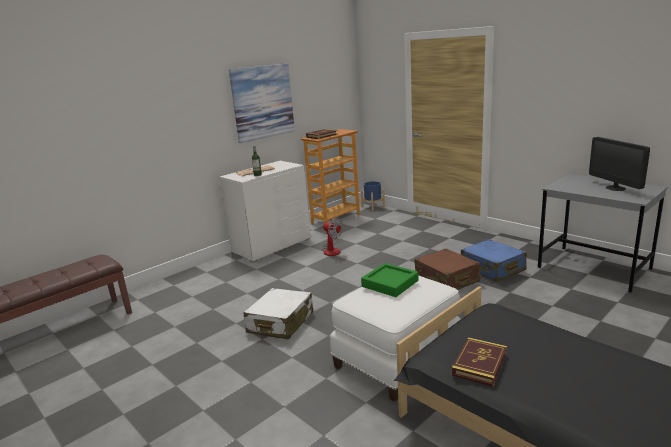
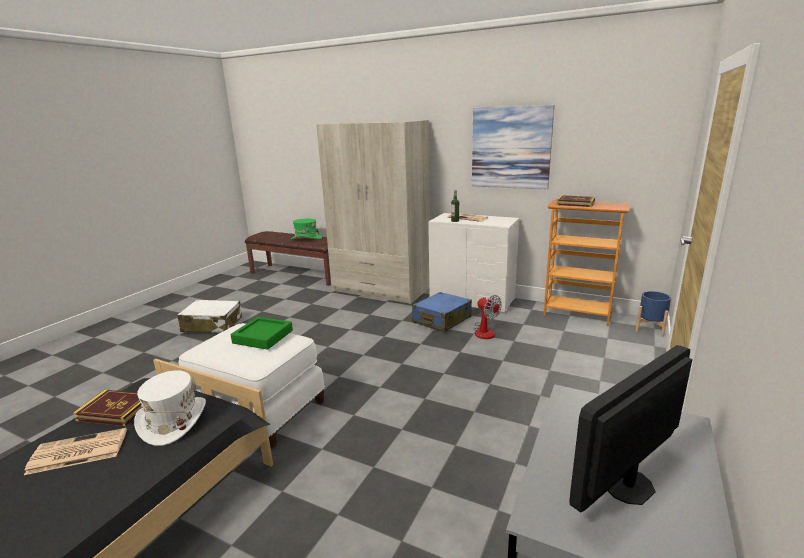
camera: 70 degrees right, 0 degrees up
(62, 272) = (306, 238): none -> green hat
(190, 282) = (381, 289): none -> beige wardrobe
(280, 323) = (321, 340): white suitcase -> white suitcase (212, 325)
(332, 250) = (485, 331): fan -> fan turned 60 degrees counterclockwise
(446, 279) = (446, 421): brown suitcase -> none
(492, 269) = (504, 463): blue suitcase -> blue suitcase (441, 320)
(502, 330) = (173, 421): none -> white hat
(544, 373) = (77, 452): none -> newspaper

